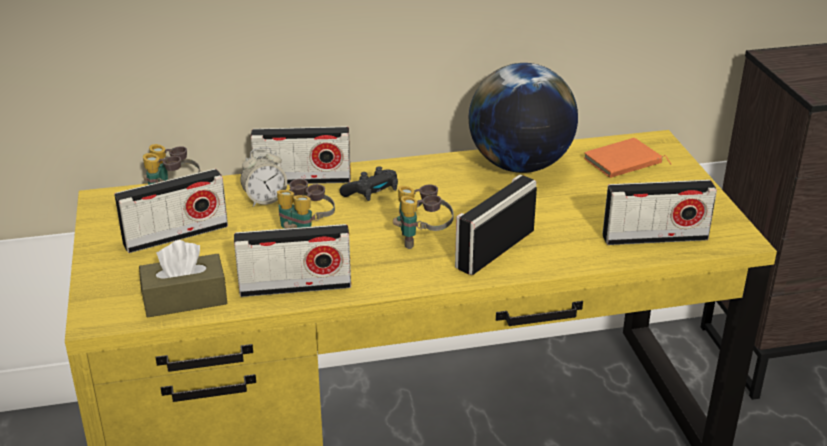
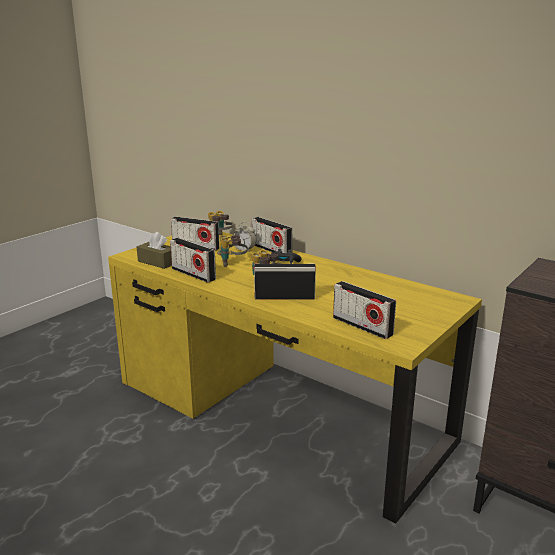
camera: 50 degrees right, 10 degrees down
(520, 165) = (367, 280): globe -> none
(623, 163) = (420, 299): orange book -> none

